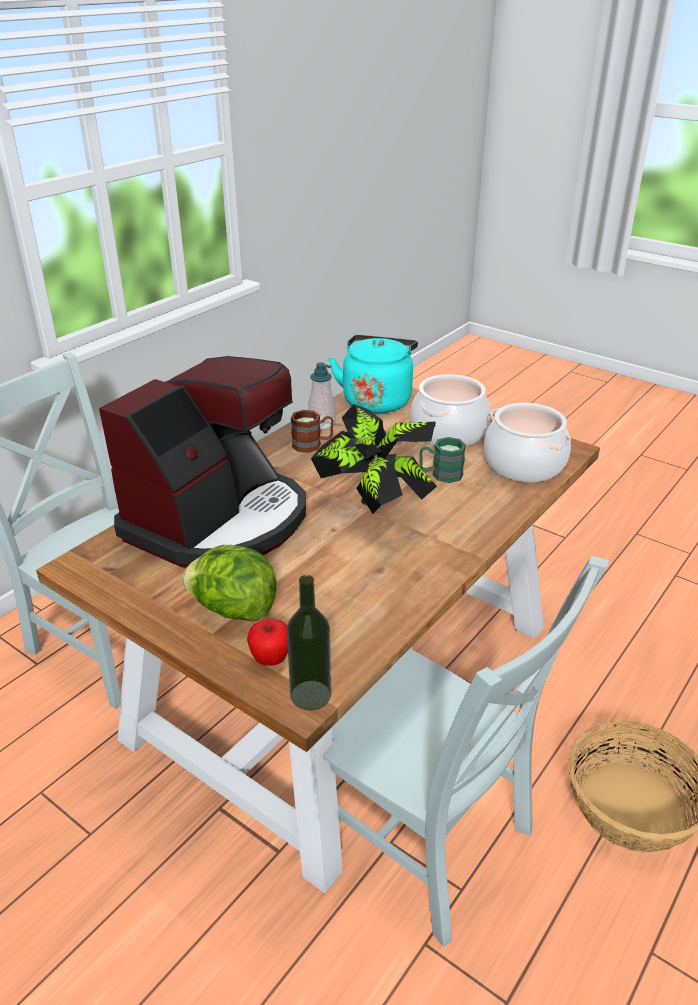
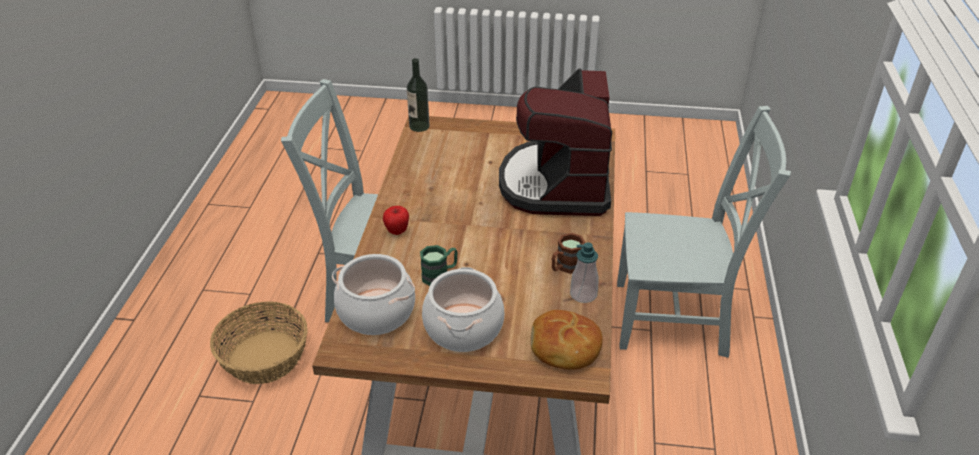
camera: 150 degrees right, 5 degrees up
(233, 610) = (490, 144): lettuce -> none
(270, 659) = (450, 132): apple -> apple (397, 231)
(375, 509) = (466, 227): potted plant -> none
(377, 400) = (564, 348): turquoise kettle -> bread

